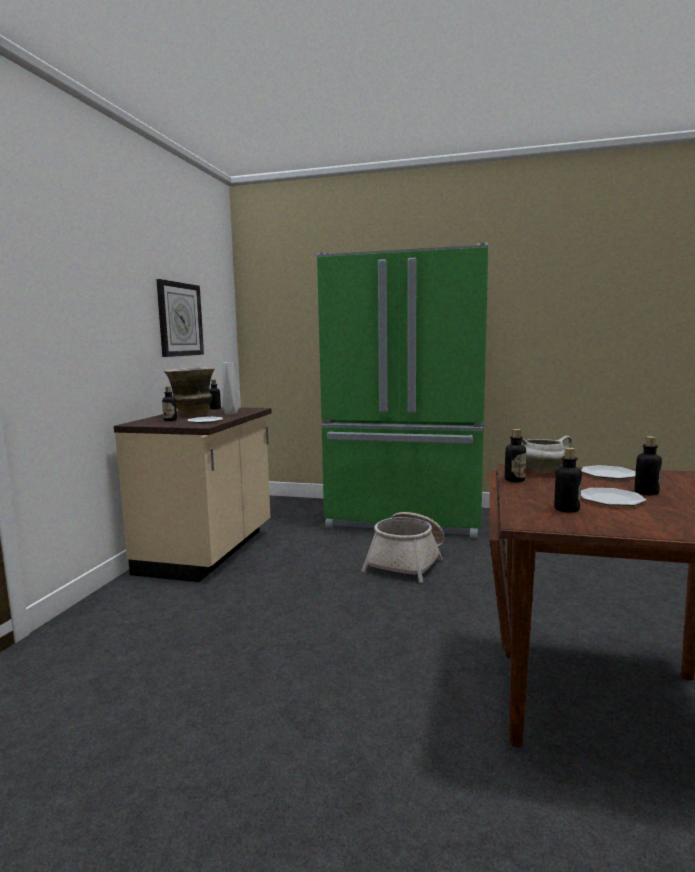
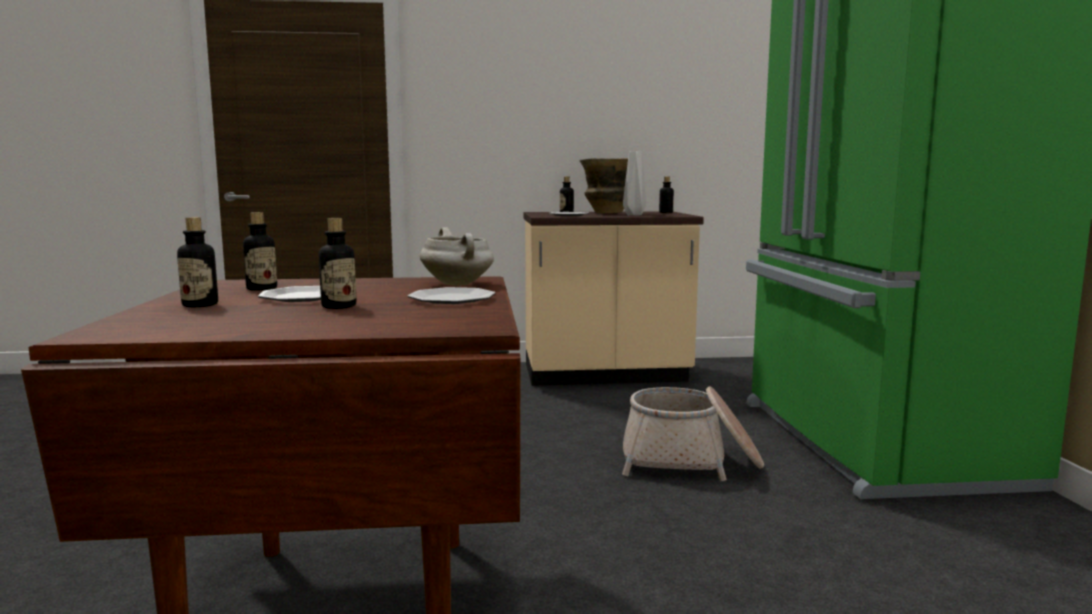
camera: 70 degrees right, 0 degrees up
(180, 319) = (669, 104): wall clock -> none
(514, 480) = (401, 279): bottle -> bottle (200, 305)

